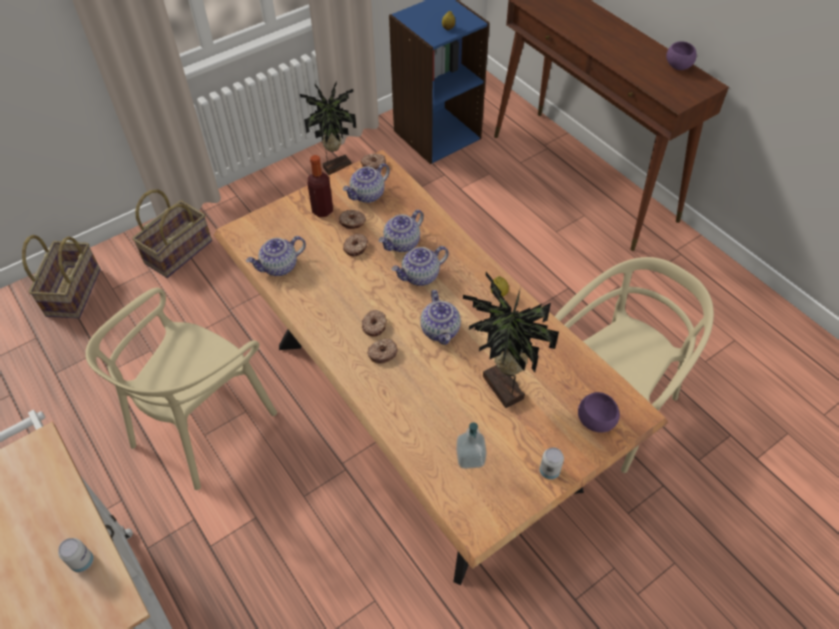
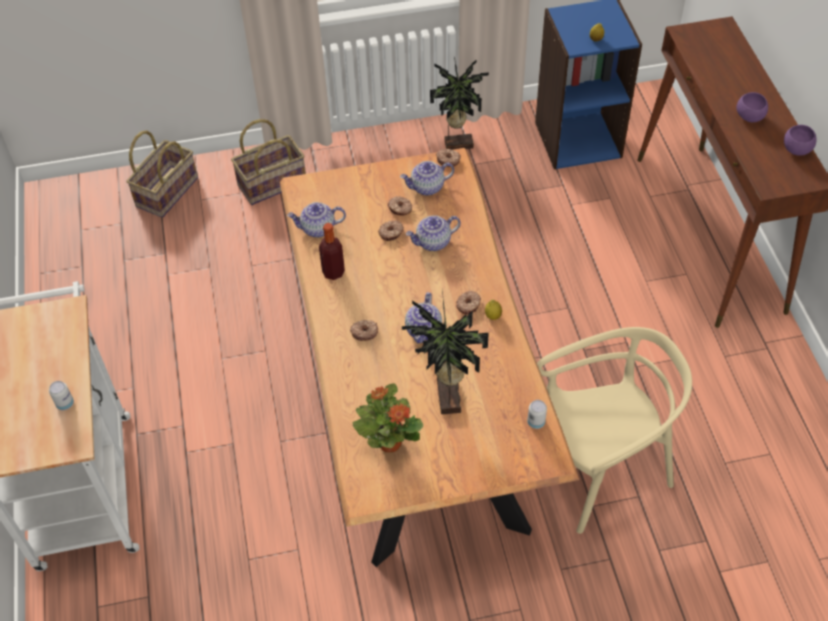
camera: 25 degrees right, 0 degrees up
(202, 425) = (223, 349): beige chair -> none
(322, 210) = (380, 189): bottle -> bottle (333, 272)
(375, 326) = (370, 307): donut -> donut (468, 305)
(420, 276) = (433, 277): teapot -> none
(470, 457) = (389, 442): soap dispenser -> potted plant
(549, 471) = (447, 477): can -> can (536, 422)
(595, 421) = (511, 453): purple bowl -> purple bowl (749, 117)

